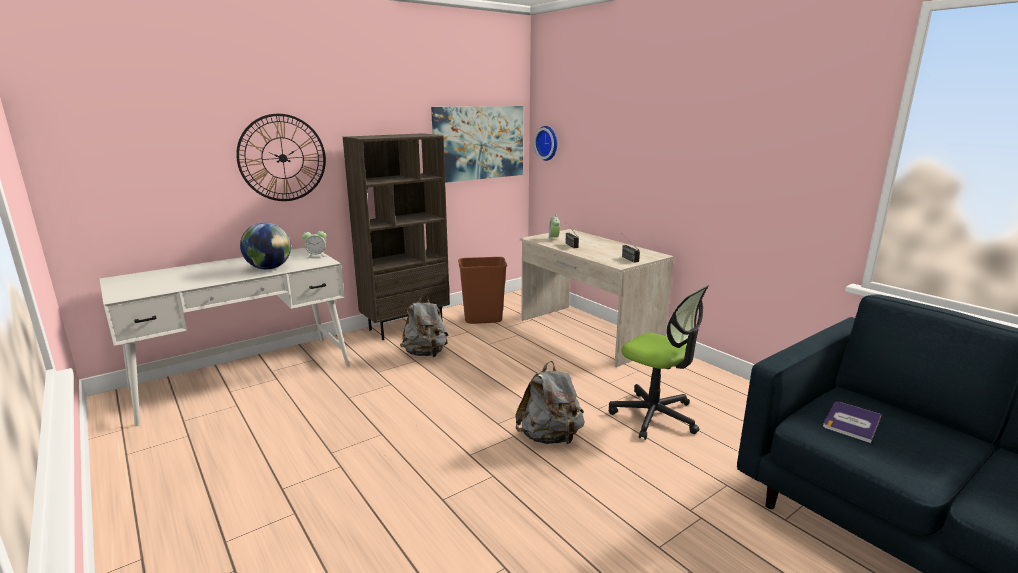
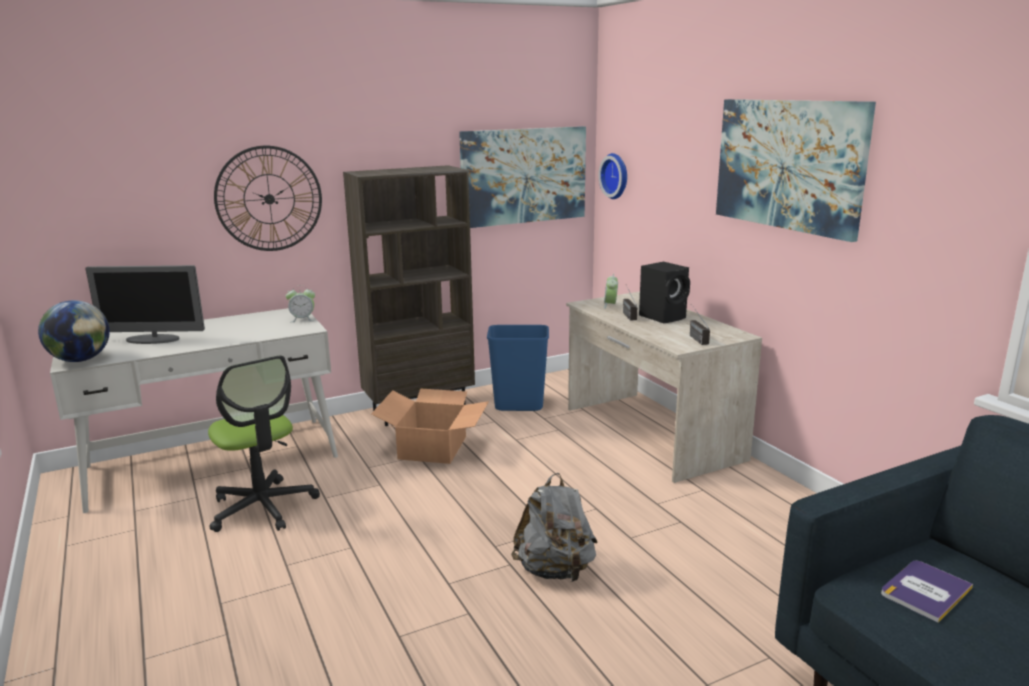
camera: 10 degrees right, 0 degrees up
(191, 275) = (153, 340): none -> monitor
(269, 268) = (242, 334): globe -> globe (80, 360)
(426, 354) = (433, 447): grey backpack -> cardboard box
(483, 319) = (519, 405): brown trash can -> blue trash can
(596, 245) = (663, 317): none -> black speaker
(654, 416) = (703, 554): office chair -> office chair (263, 507)
(693, 127) = (788, 164): none -> picture

